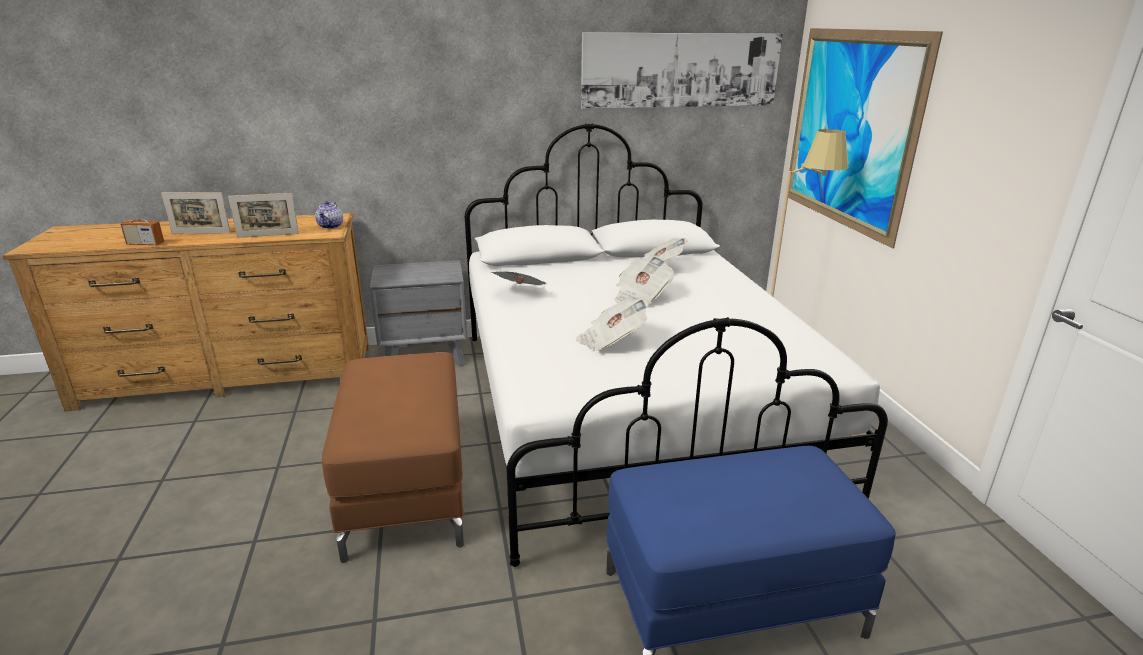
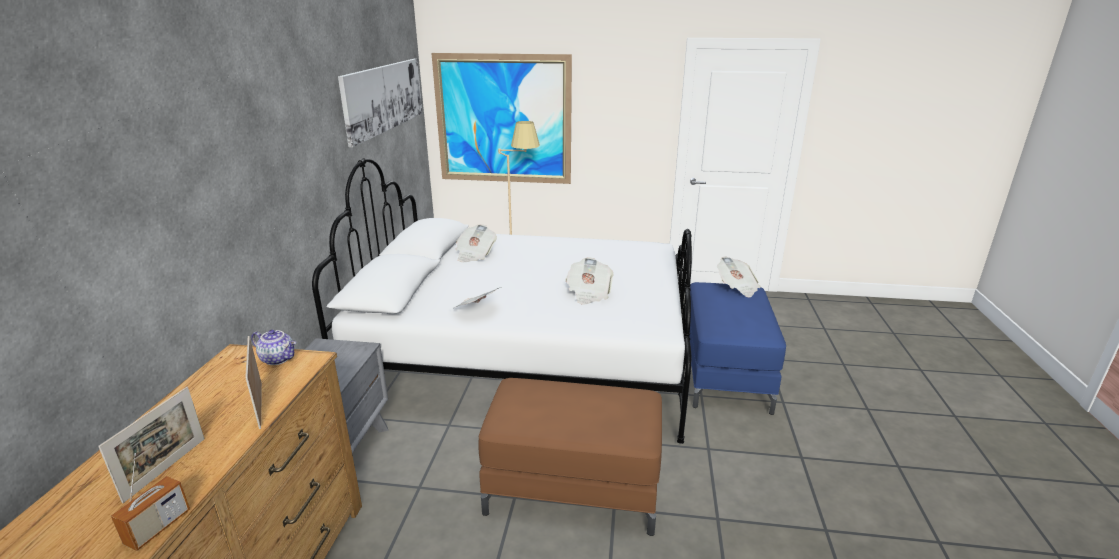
camera: 70 degrees left, 0 degrees up
(268, 235) = (260, 405): picture frame -> picture frame turned 150 degrees clockwise
(641, 296) = (522, 270): newspaper -> newspaper (737, 287)

